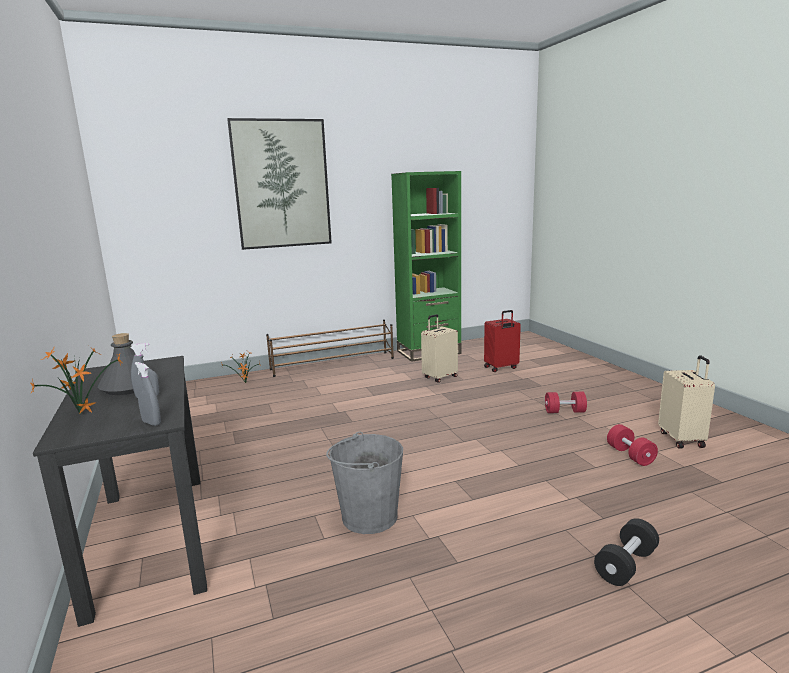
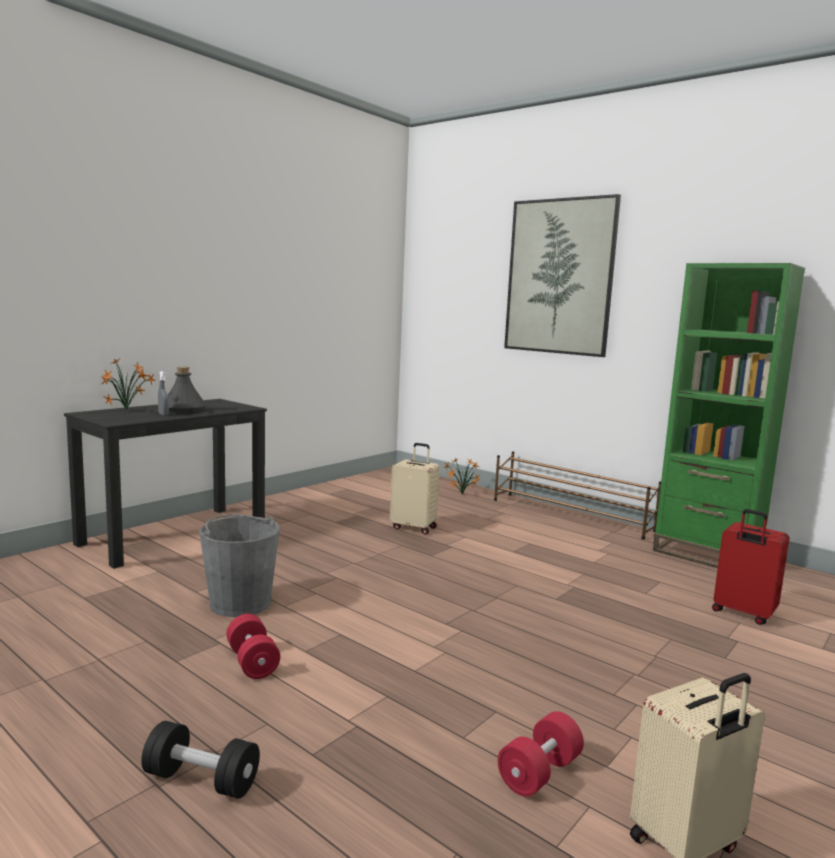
camera: 60 degrees right, 5 degrees down
(151, 423) = (111, 421): grey spray bottle -> none
(439, 377) = (627, 576): beige suitcase -> beige suitcase (414, 527)
(564, 411) = (642, 690): red dumbbell -> red dumbbell (252, 662)

